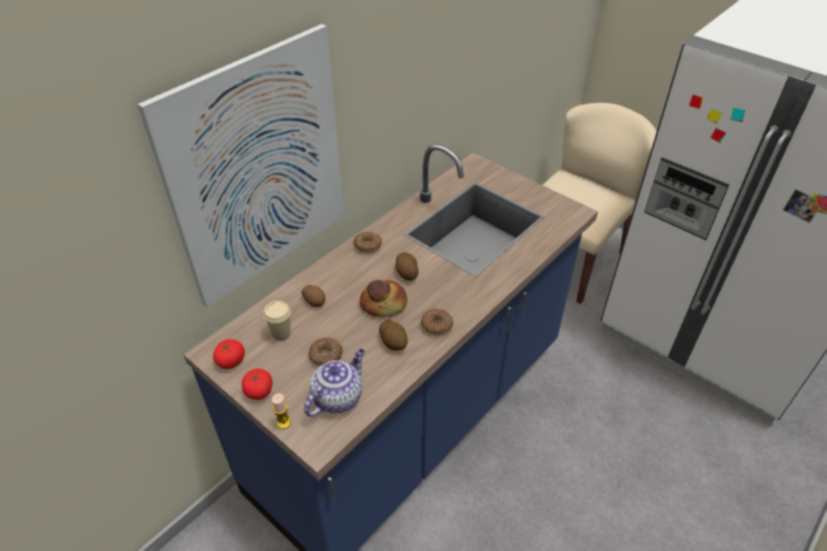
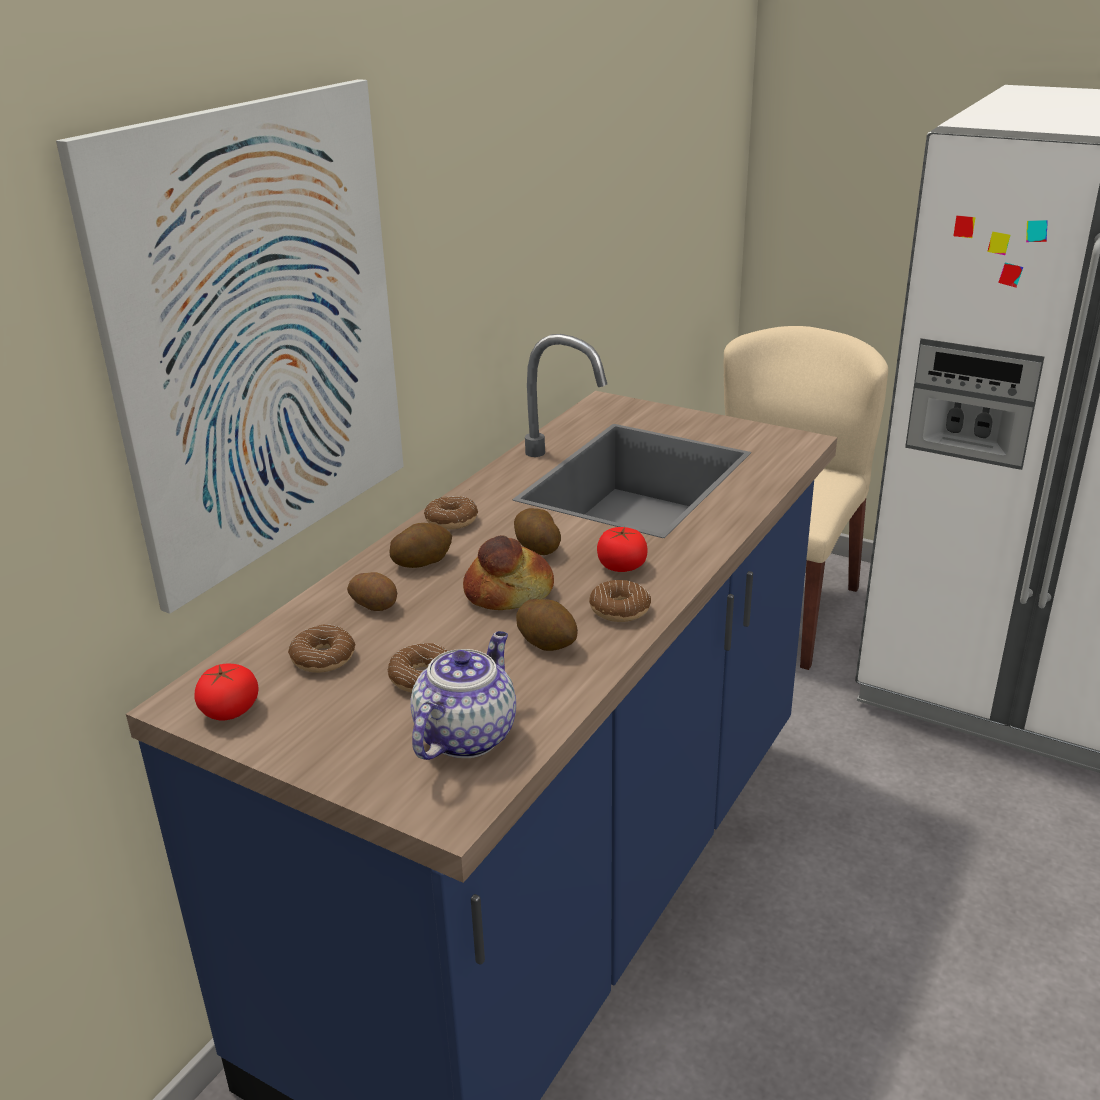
camera: 10 degrees left, 15 degrees down
(258, 391) = (300, 748): tomato -> tomato (622, 566)
(281, 334) = (323, 658): beige cup -> donut
(283, 423) = (367, 789): candle -> none
(345, 274) = (422, 561): none -> potato

